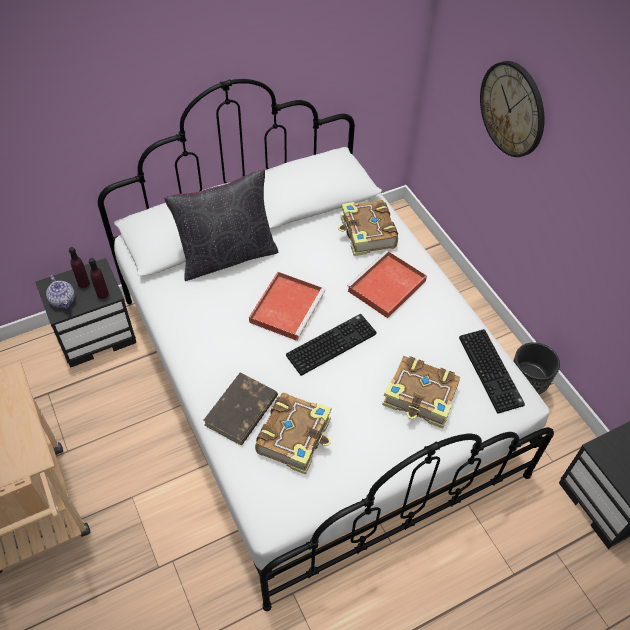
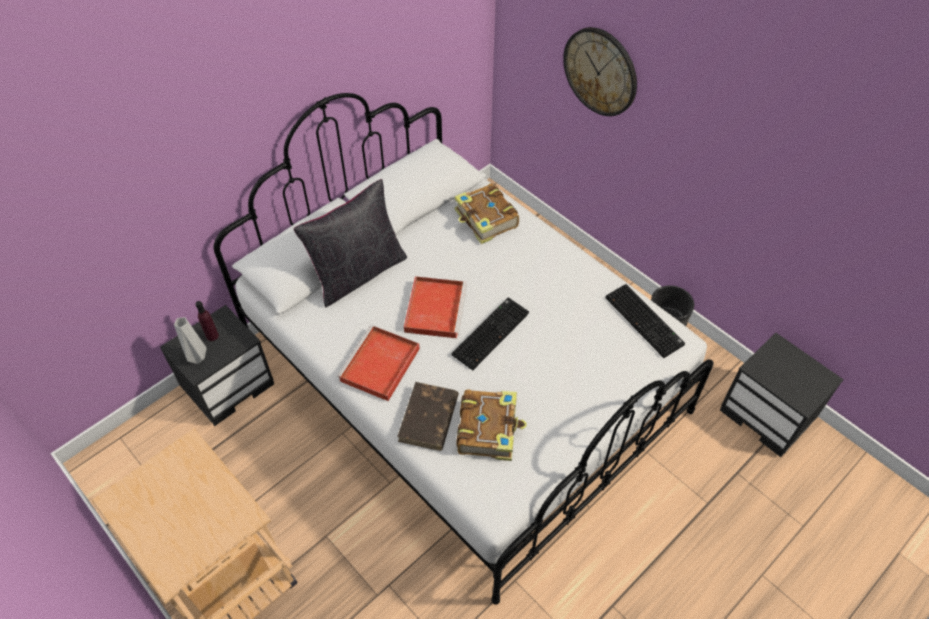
camera: 15 degrees left, 0 degrees up
(63, 300) = (198, 358): teapot -> grey vase
(102, 294) = (236, 342): purple bottle -> none
(386, 287) = (522, 266): red tray -> red tray (379, 366)
(421, 398) = (591, 362): book -> none

